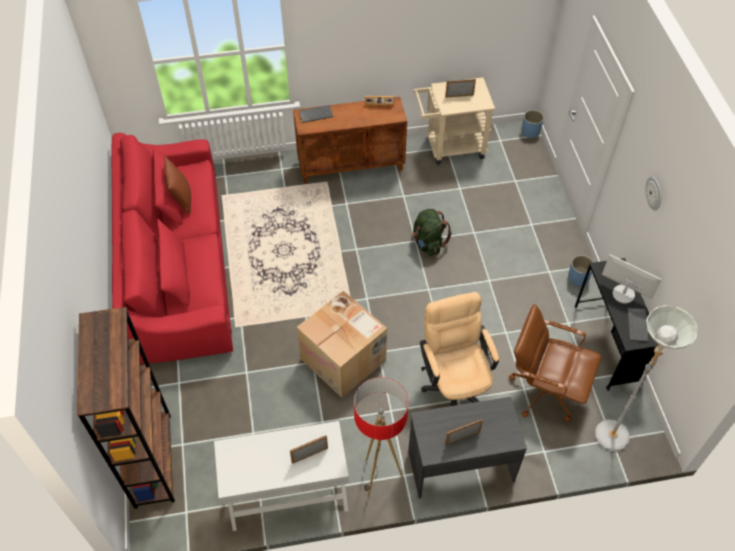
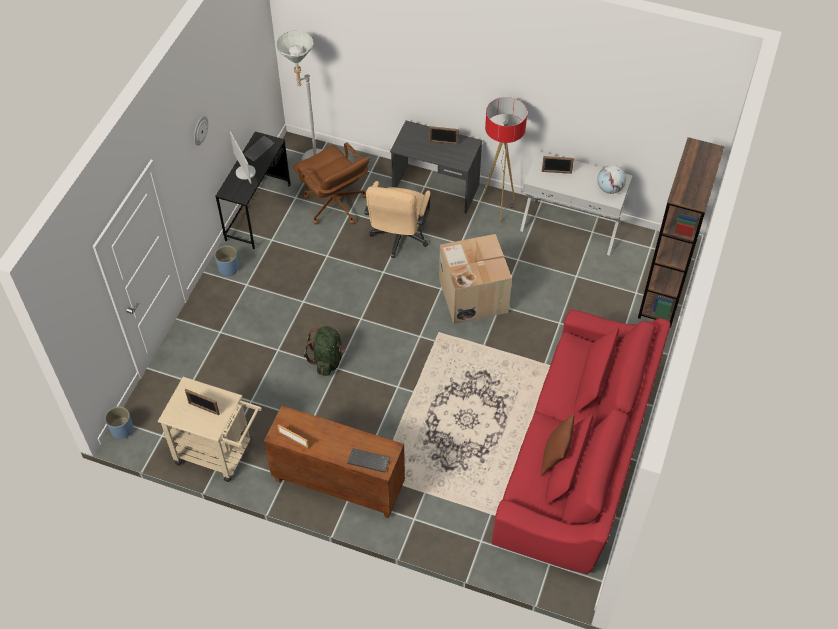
camera: 150 degrees left, 0 degrees up
(237, 463) = (610, 189): none -> globe

